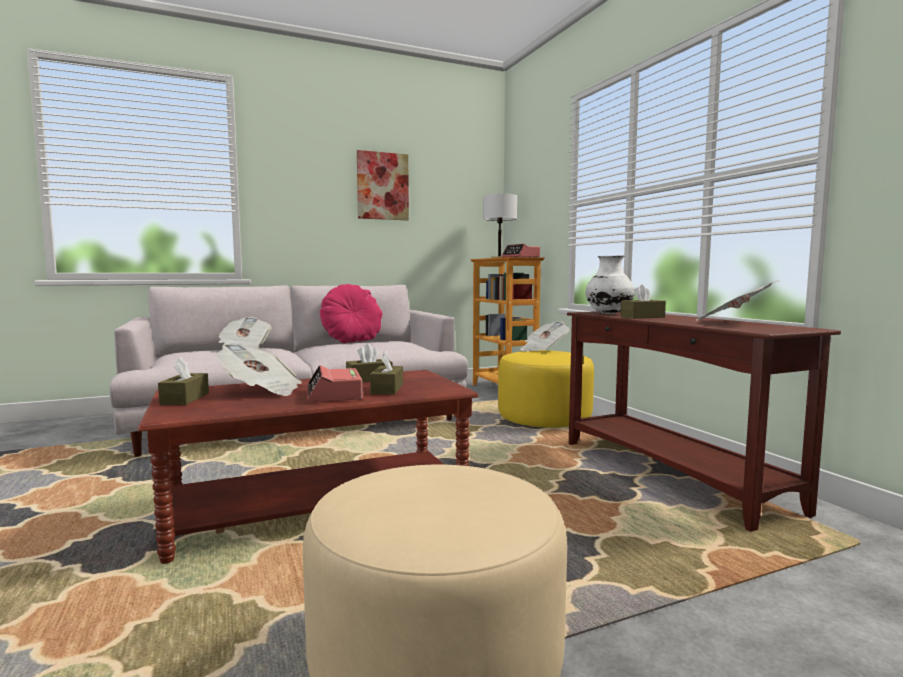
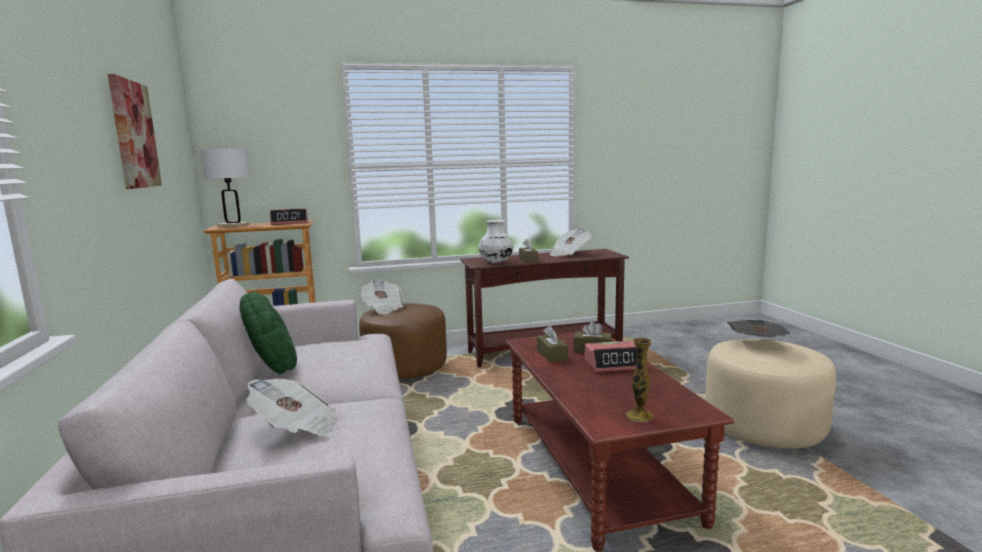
camera: 80 degrees left, 5 degrees up
(185, 399) = (639, 416): brown tissue box -> vase
(261, 390) = (600, 389): newspaper -> newspaper (757, 344)
(352, 341) = (272, 369): pink pillow -> green pillow
(544, 419) = (405, 368): yellow ottoman -> brown ottoman

